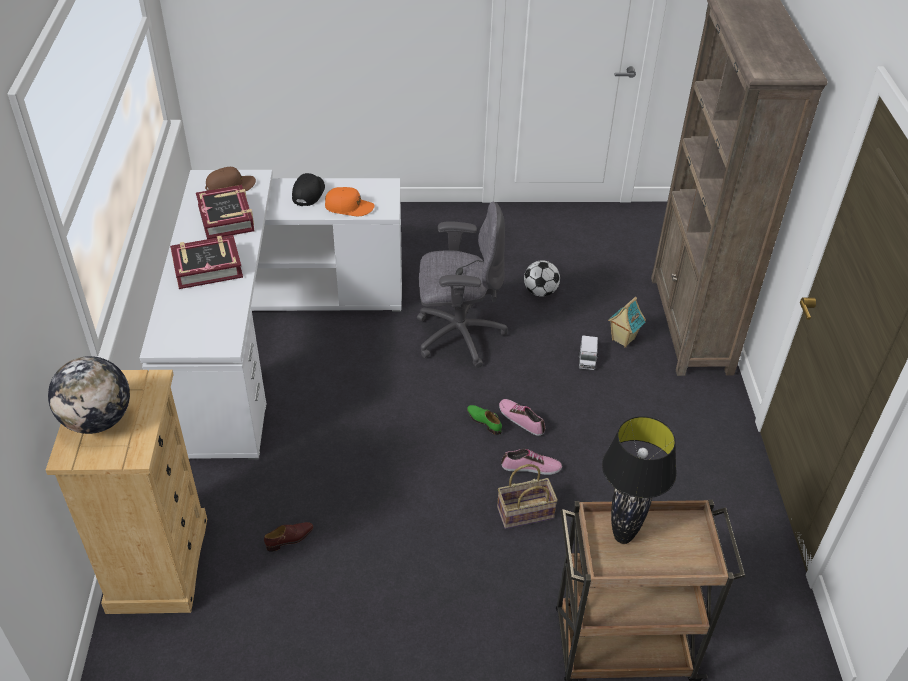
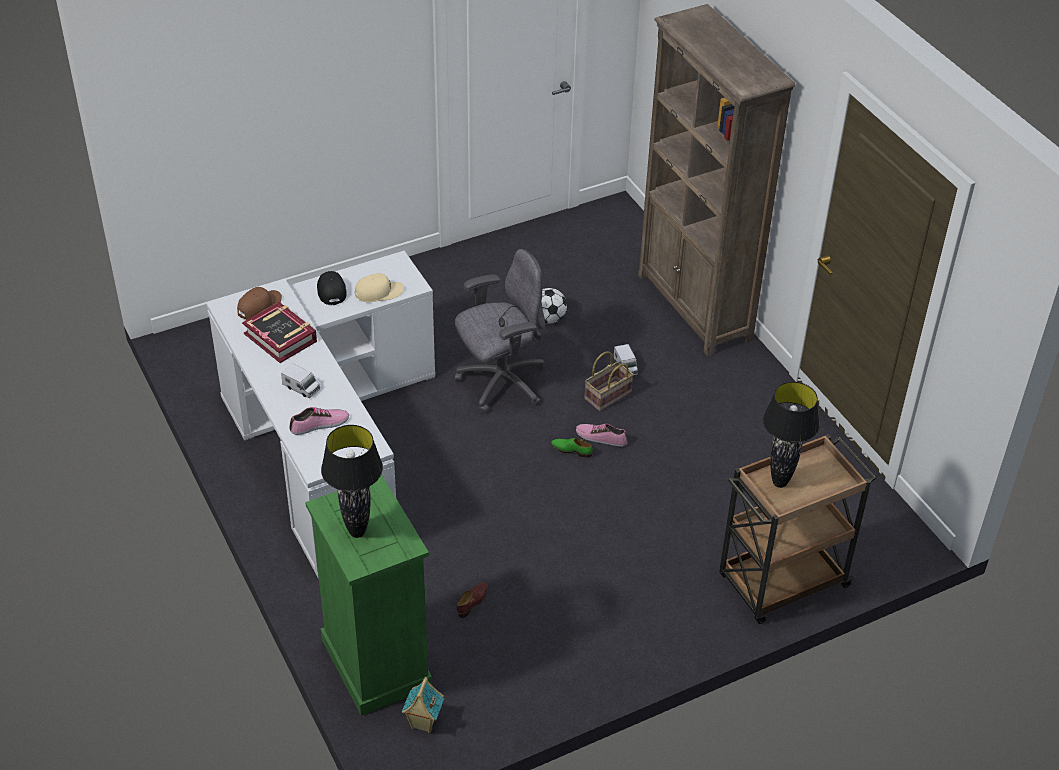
camera: 25 degrees left, 0 degrees up
(98, 420) = (357, 532): globe -> black table lamp
(158, 563) = (375, 662): beige dresser -> green dresser
(207, 267) = (301, 388): book -> toy truck
(349, 207) = (379, 292): orange cap -> beige cap
(524, 514) = (650, 513): basket -> basket (607, 397)
(531, 467) = (633, 474): shoe -> shoe (319, 425)
(622, 339) = (645, 339): toy house -> toy house (423, 723)

